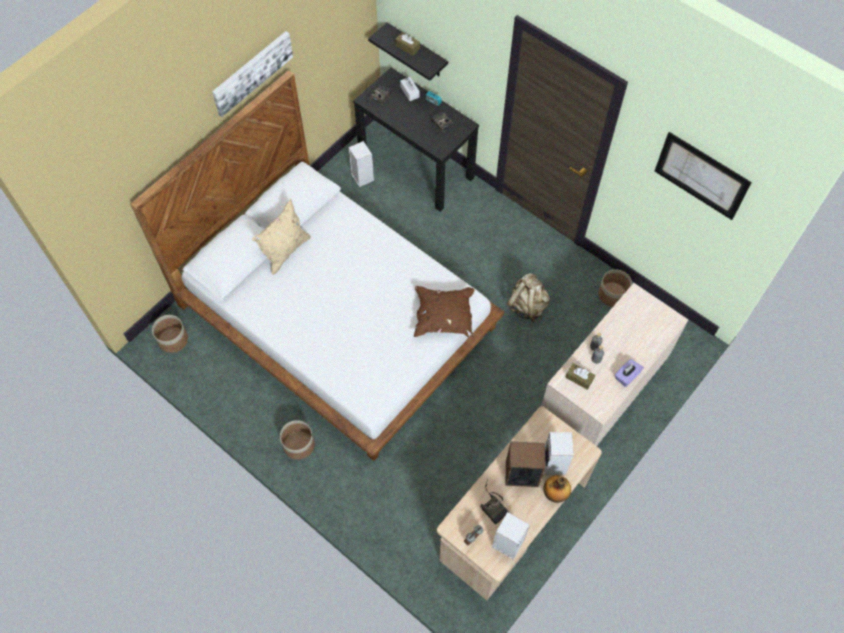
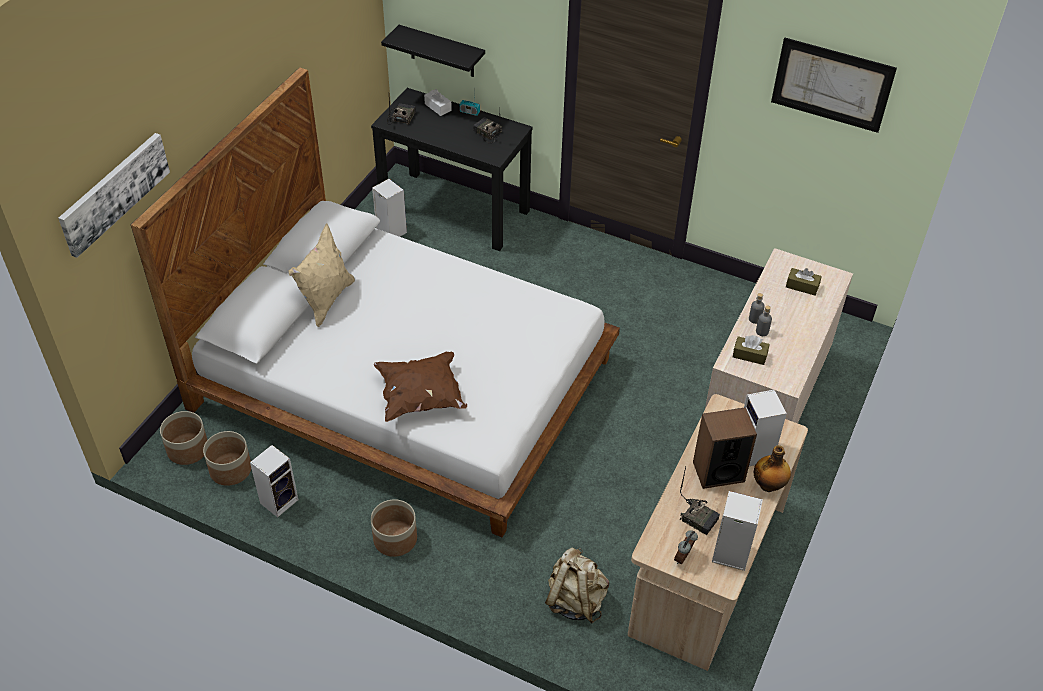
camera: 15 degrees left, 15 degrees down
(227, 395) = (279, 500): none -> speaker
(252, 72) = (260, 63): picture -> picture (114, 192)
(407, 47) = (432, 43): brown tissue box -> brown tissue box (802, 286)
(444, 318) = (553, 335): brown pillow -> brown pillow (421, 397)
(527, 305) = (640, 329): beige backpack -> beige backpack (575, 600)
(612, 294) = (737, 300): planter -> planter (230, 469)
(626, 376) = (805, 342): purple tissue box -> none

